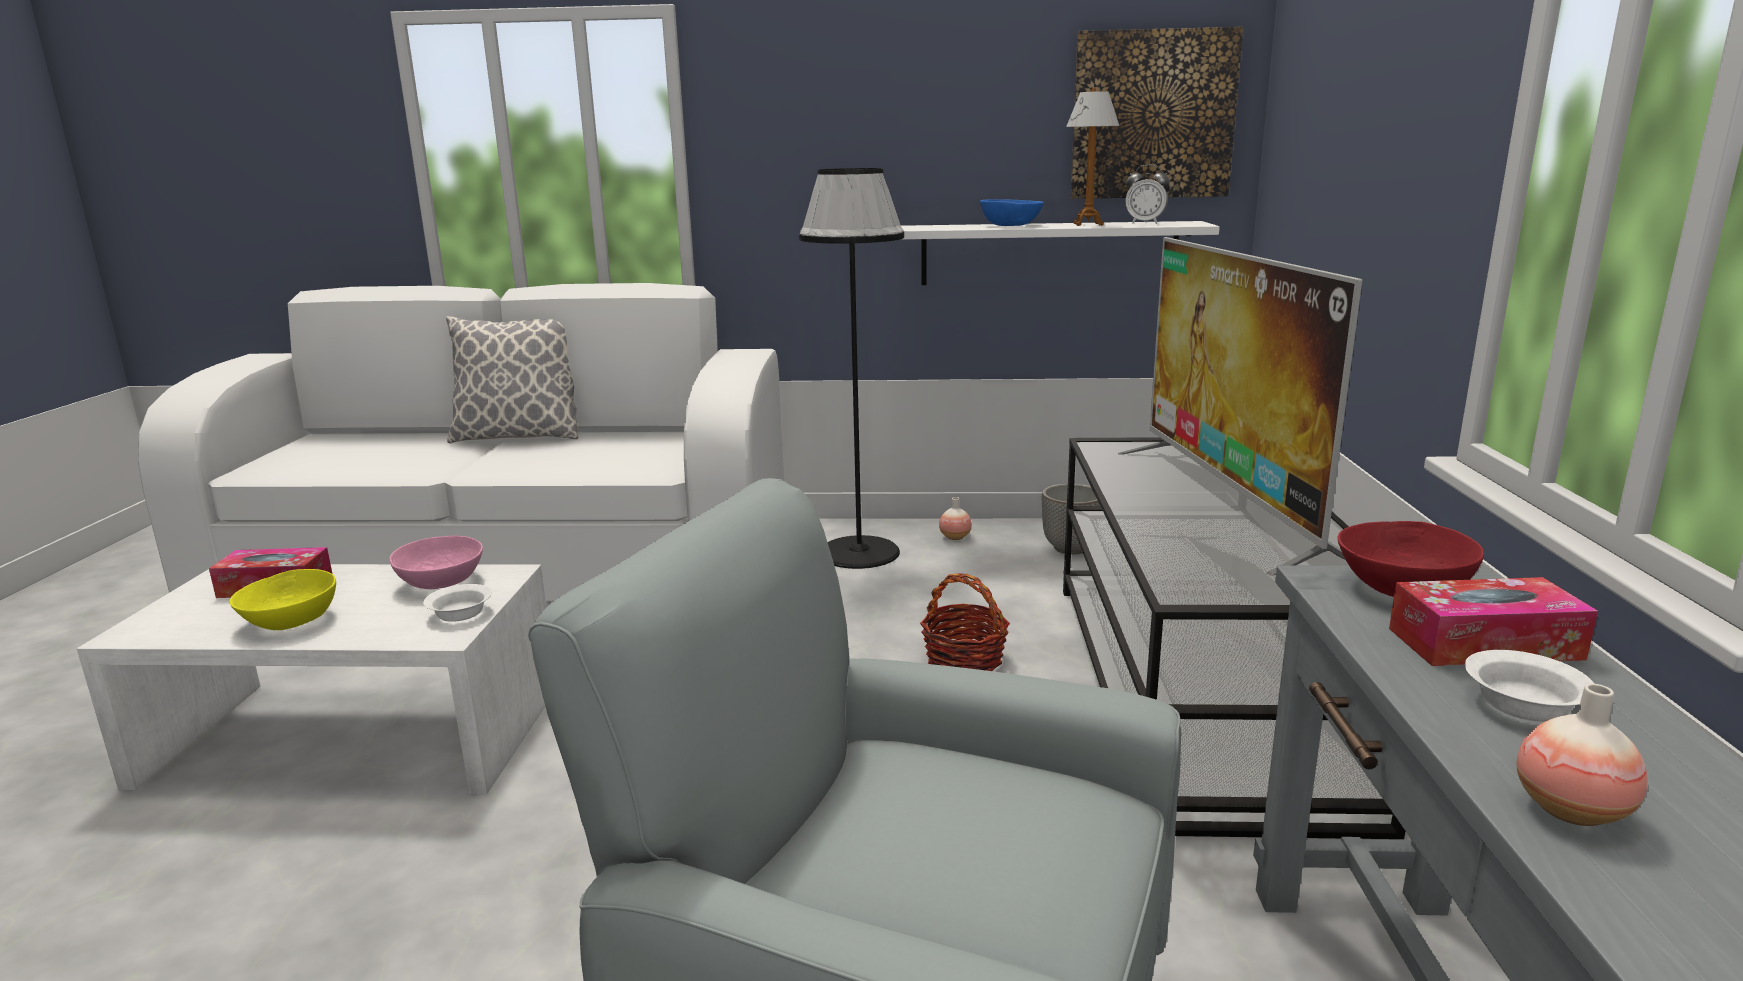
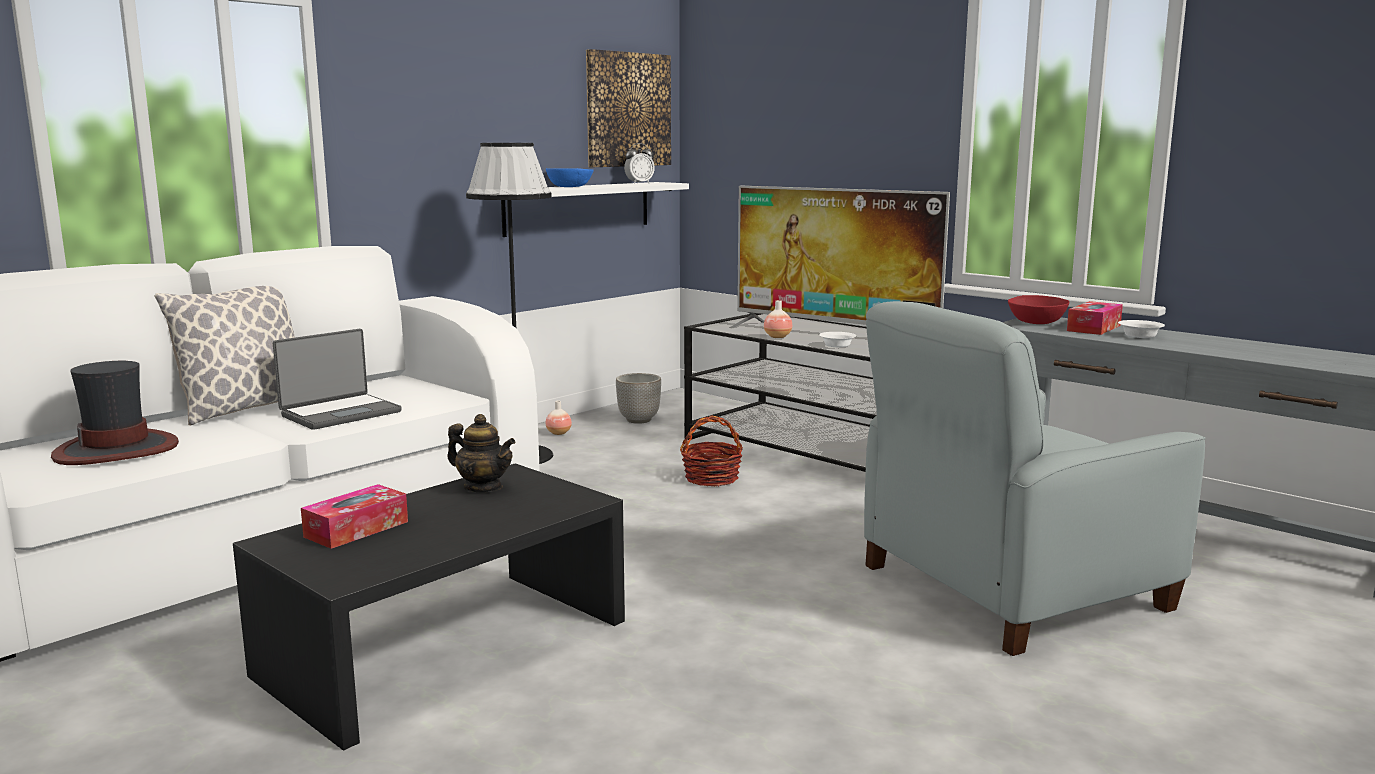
camera: 50 degrees left, 5 degrees down
(291, 621) = (453, 532): yellow bowl -> none
(356, 734) = (445, 647): white coffee table -> black coffee table
(360, 453) = (117, 450): none -> hat
(442, 582) = (483, 487): pink bowl -> teapot
(462, 614) = (559, 491): white bowl -> white bowl (837, 345)
(543, 461) = (340, 413): none -> laptop
(1088, 224) = (613, 185): table lamp -> none
(1571, 810) = (1203, 348): vase -> vase (777, 337)

